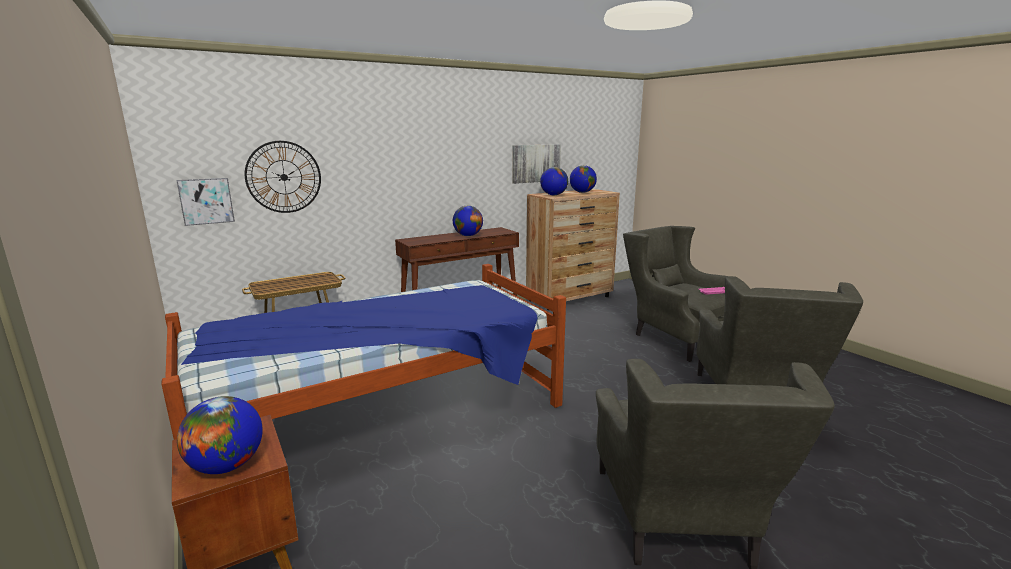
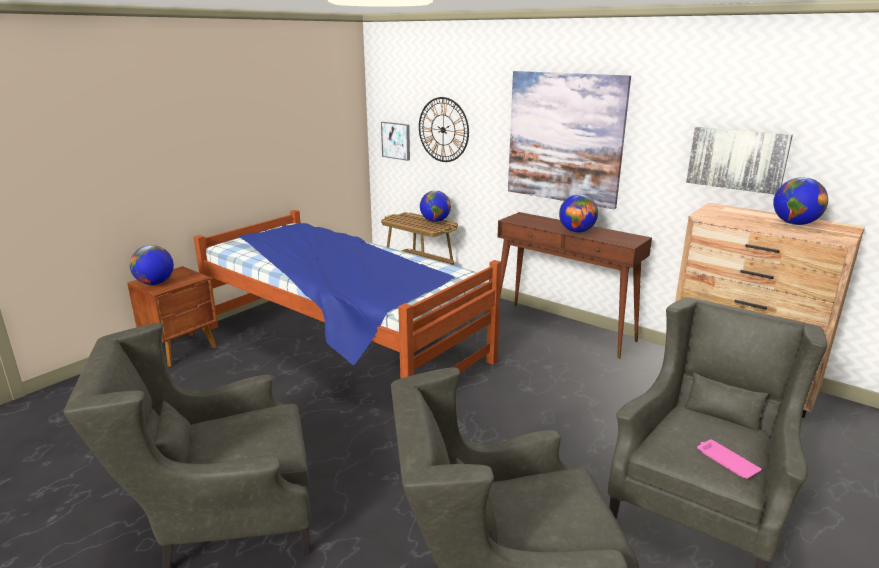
camera: 70 degrees right, 5 degrees up
(423, 166) = (564, 138): none -> picture
(553, 195) = (725, 213): globe -> globe (435, 221)

